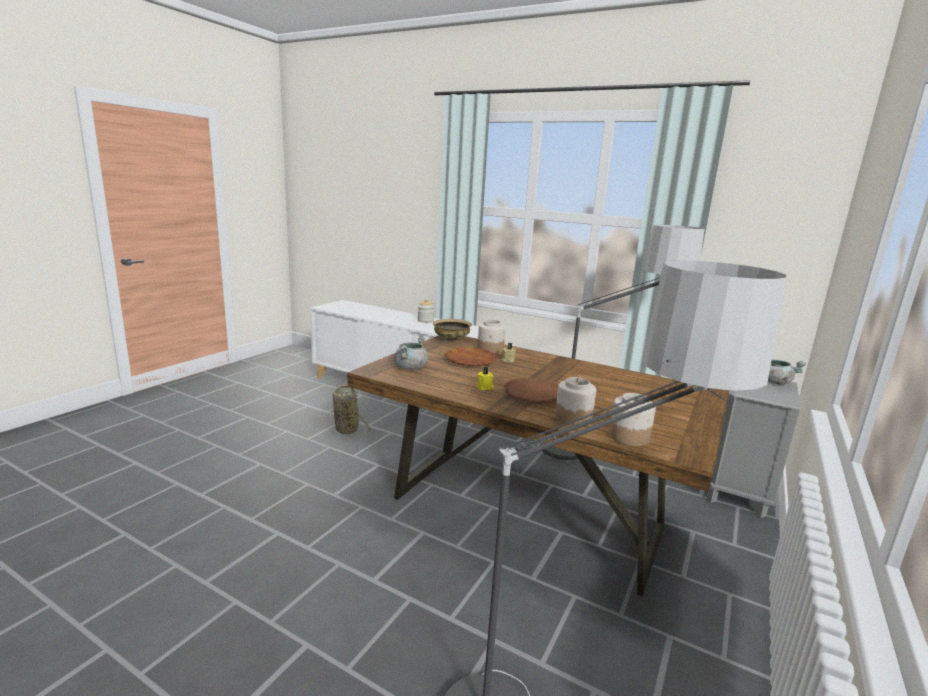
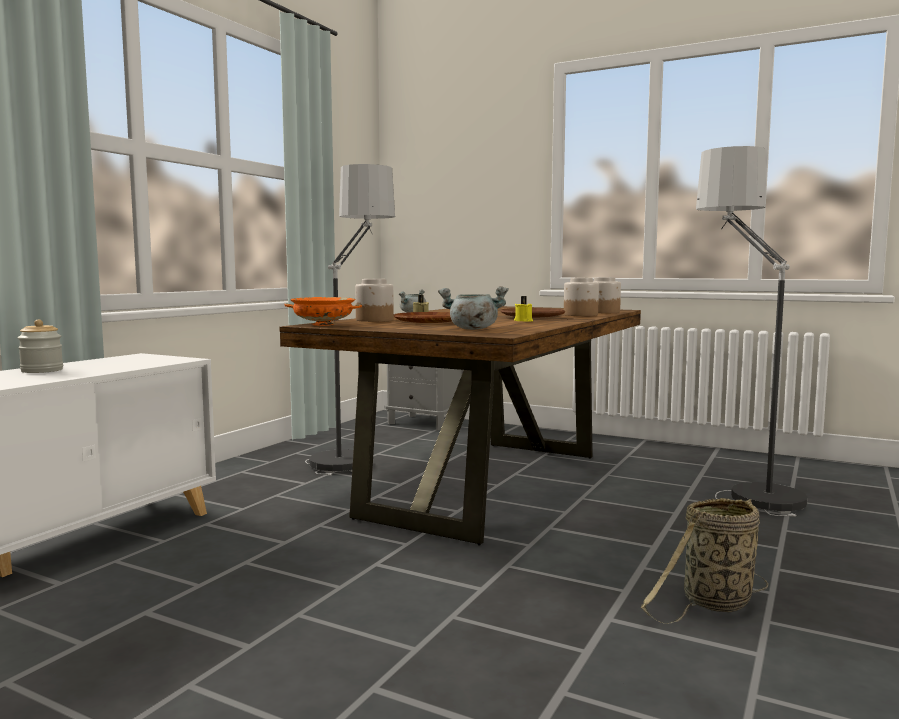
camera: 90 degrees left, 10 degrees down
(346, 429) = (208, 607): basket -> basket (713, 604)
(451, 339) = (324, 325): beige bowl -> orange bowl

